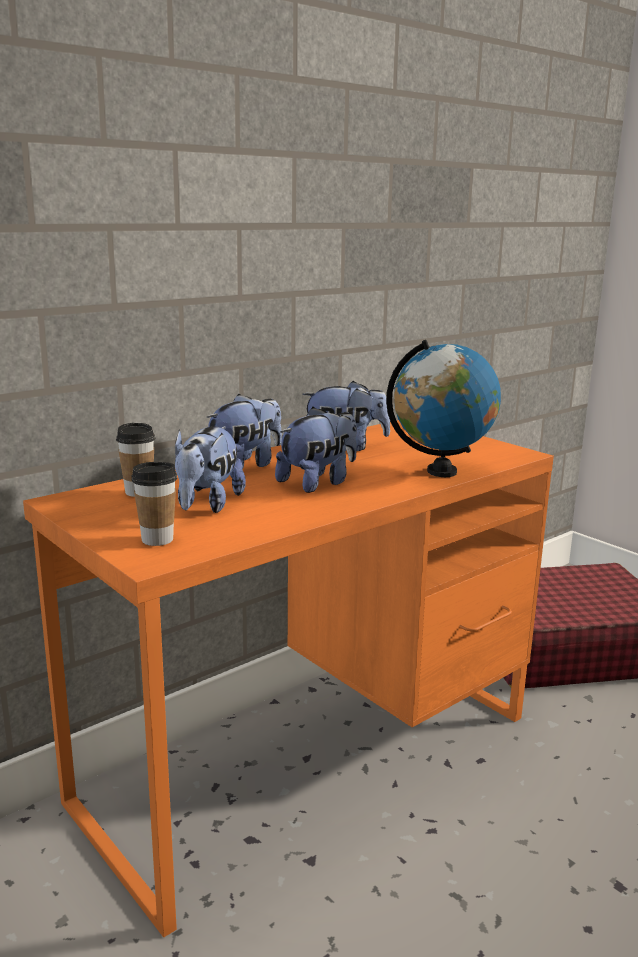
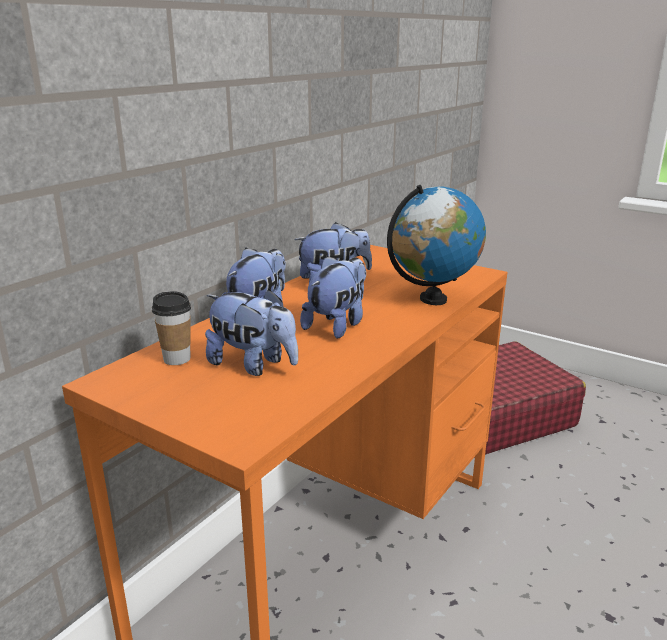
camera: 15 degrees left, 5 degrees up
(157, 539) = (232, 414): cup -> none
(207, 505) = (253, 365): plush toy -> plush toy turned 60 degrees counterclockwise

